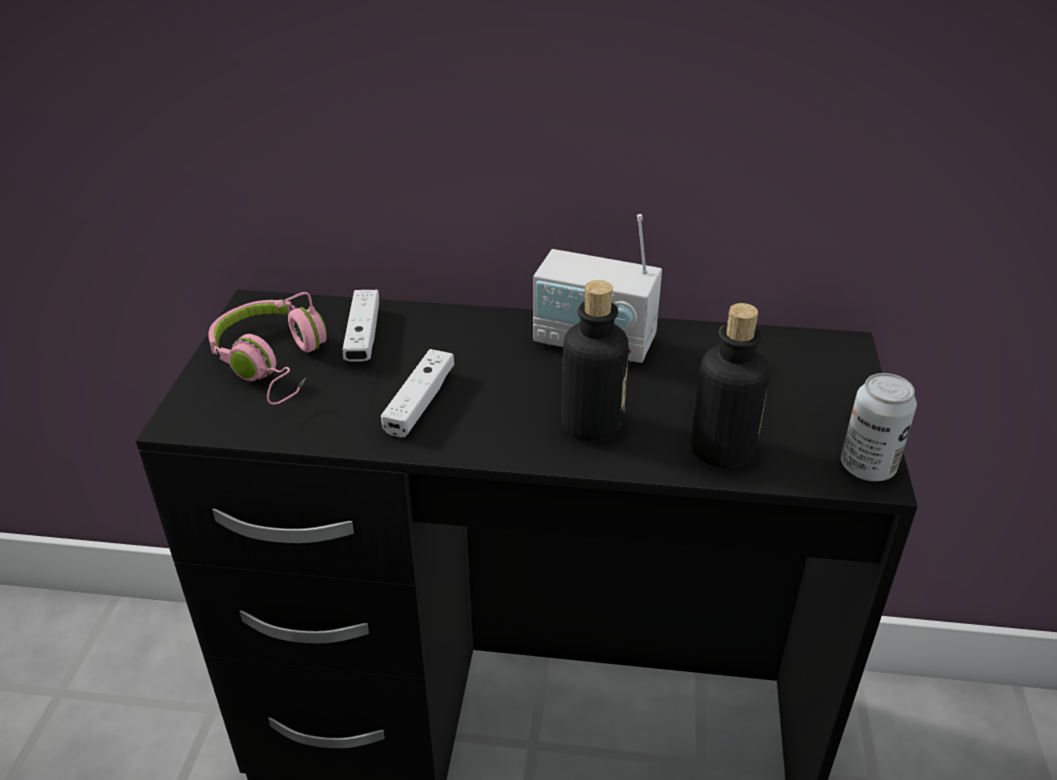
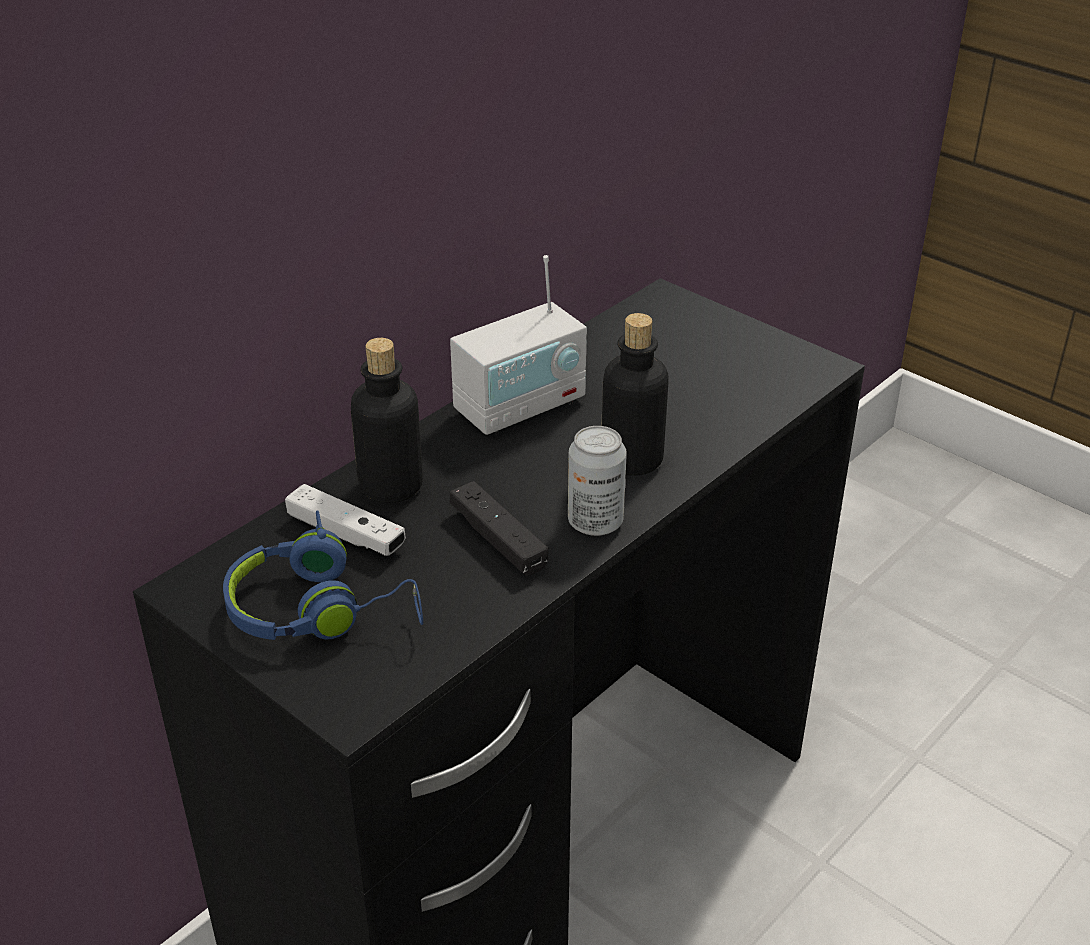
camera: 55 degrees left, 0 degrees up
(275, 363) = (322, 609): pink headphones -> blue headphones
(420, 402) = (498, 539): white game controller -> black game controller
(722, 449) = (728, 413): bottle -> bottle (391, 485)
(867, 467) = (809, 363): can -> can (595, 522)

